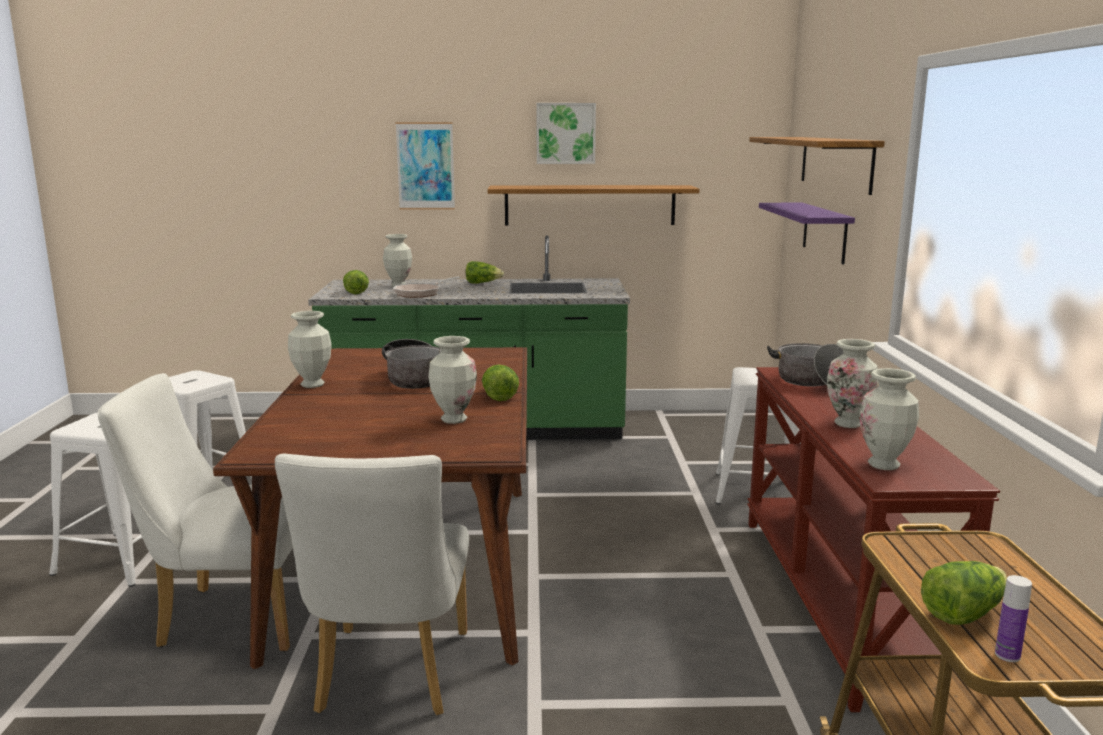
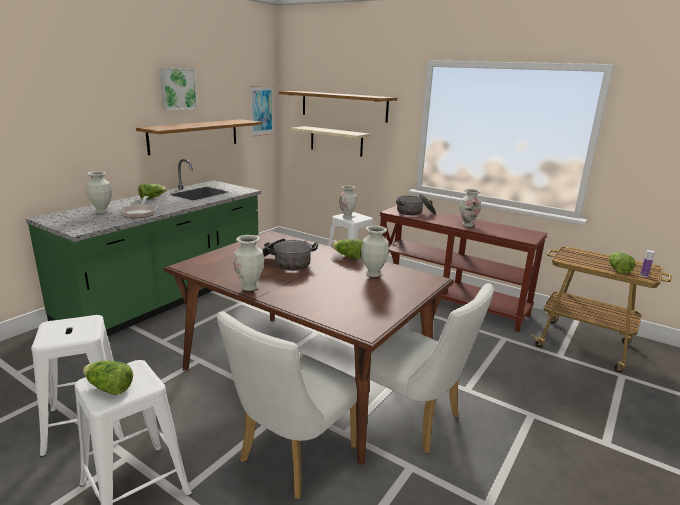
camera: 55 degrees left, 5 degrees up
(355, 292) = (88, 223): lettuce -> lettuce (109, 388)
(425, 166) = (89, 115): picture -> picture (262, 111)
(824, 232) = (336, 141): purple shelf -> beige shelf
(883, 465) = (514, 235): vase -> vase (347, 217)

